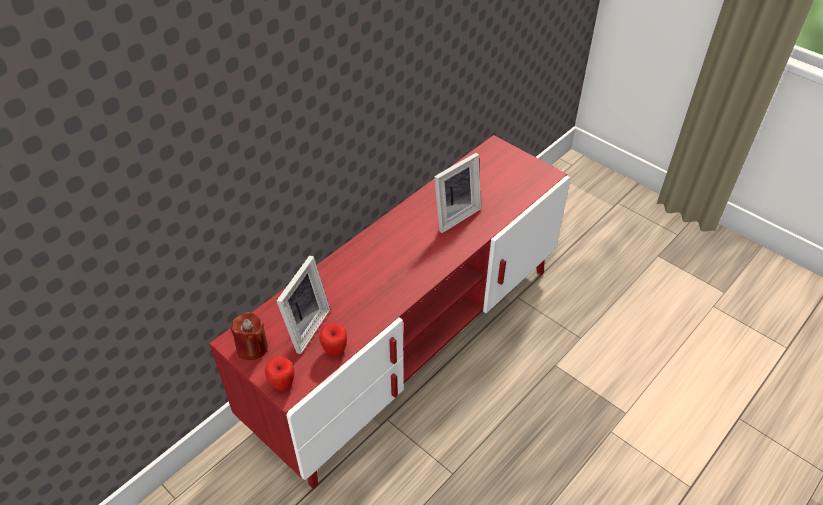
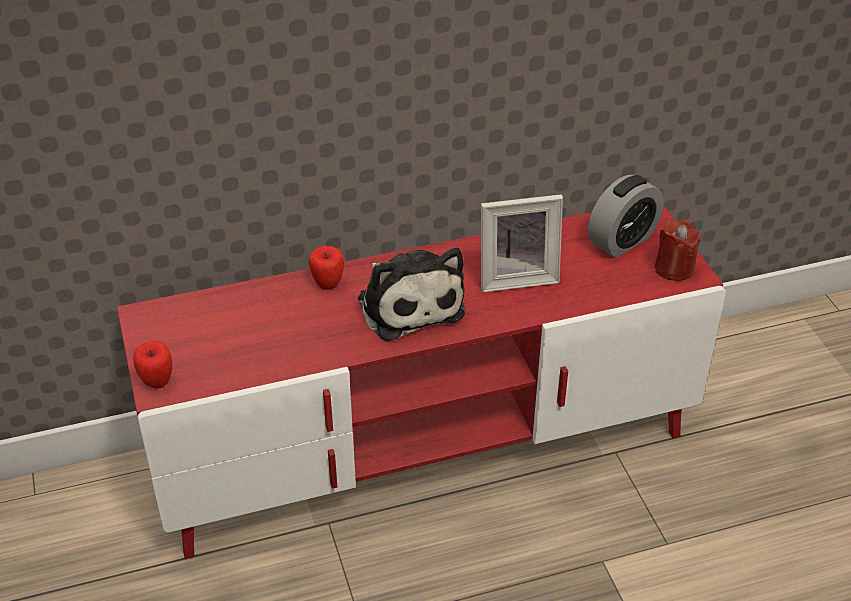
camera: 30 degrees right, 5 degrees down
(252, 347) = (156, 330): red candle -> red candle (674, 268)
(303, 327) = (229, 331): picture frame -> none
(335, 350) = (242, 371): apple -> apple (328, 284)
(404, 259) = (409, 304): none -> plush toy
(494, 168) = (622, 241): none -> alarm clock

